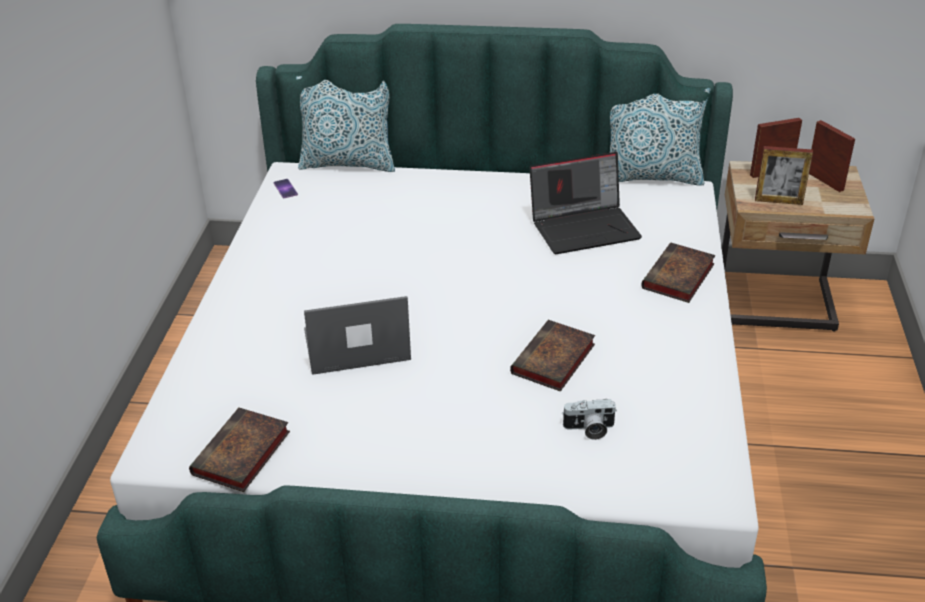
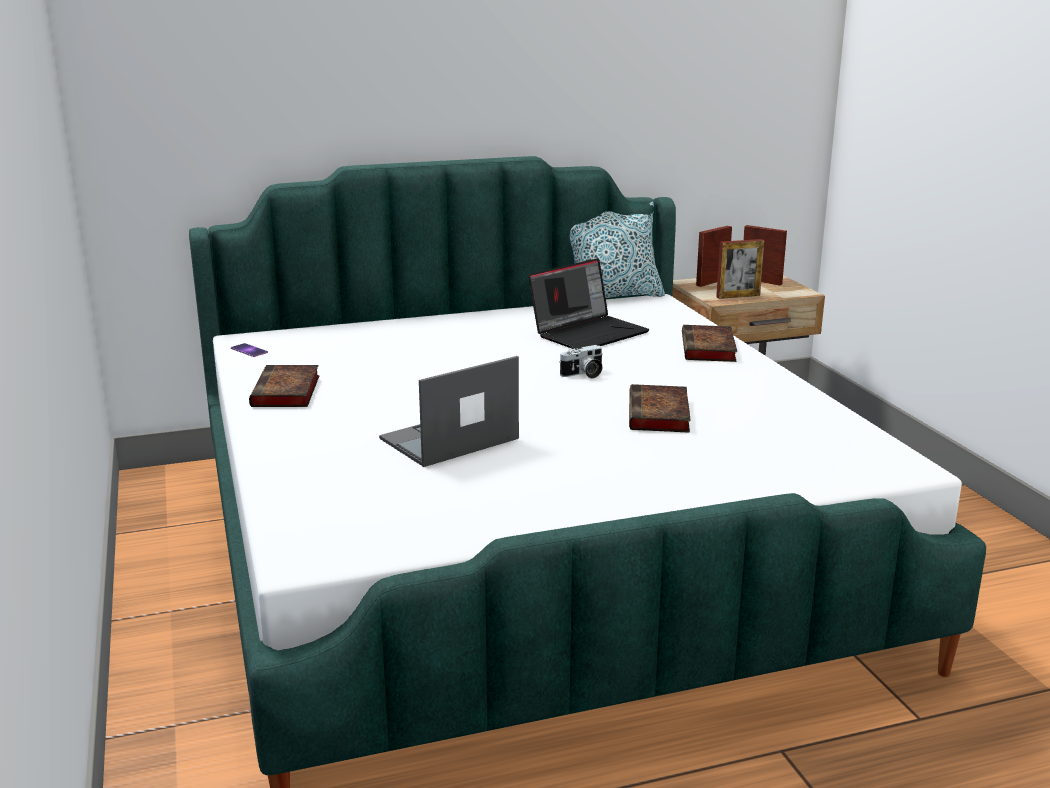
camera: 25 degrees left, 15 degrees down
(241, 455) = (410, 537): book -> book (286, 392)
(348, 163) = (302, 326): pillow -> none
(589, 429) = (745, 450): camera -> camera (583, 374)

